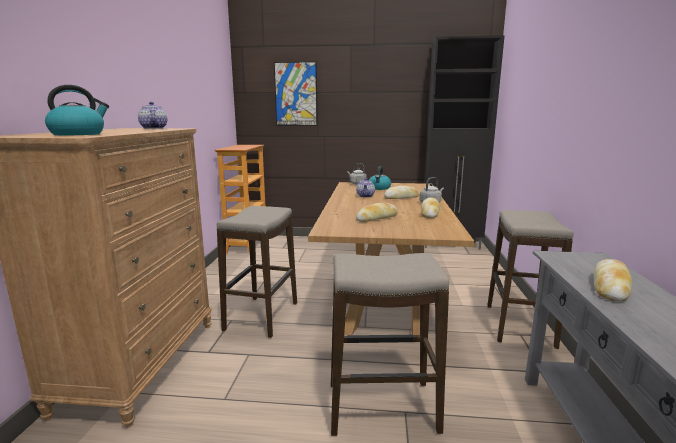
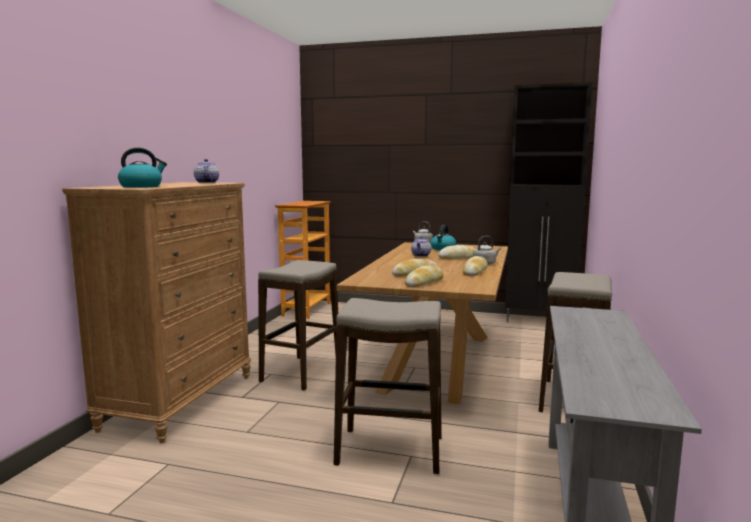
camera: 10 degrees right, 5 degrees down
(296, 94) = (366, 147): picture -> none
(610, 286) = (590, 333): bread -> bread (424, 282)

